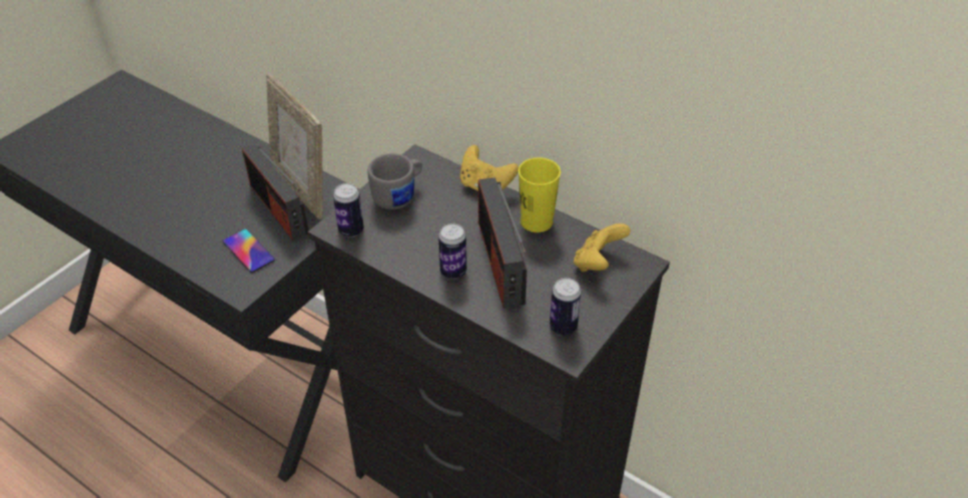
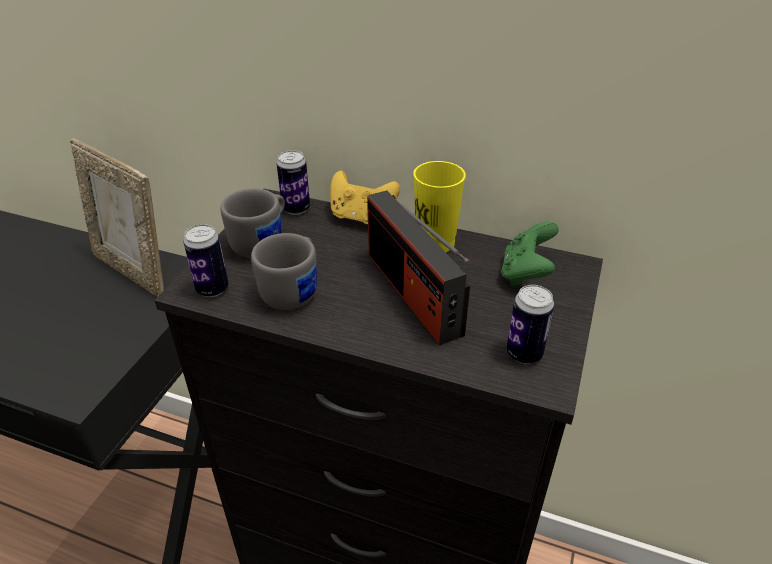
camera: 15 degrees left, 5 degrees down
(248, 251) = (78, 348): phone -> none
(279, 209) = (110, 296): radio -> none
(411, 242) = (294, 290): none -> grey mug
(453, 272) = (359, 314): can -> can (296, 209)
(597, 263) = (526, 273): yellow game controller -> green game controller

